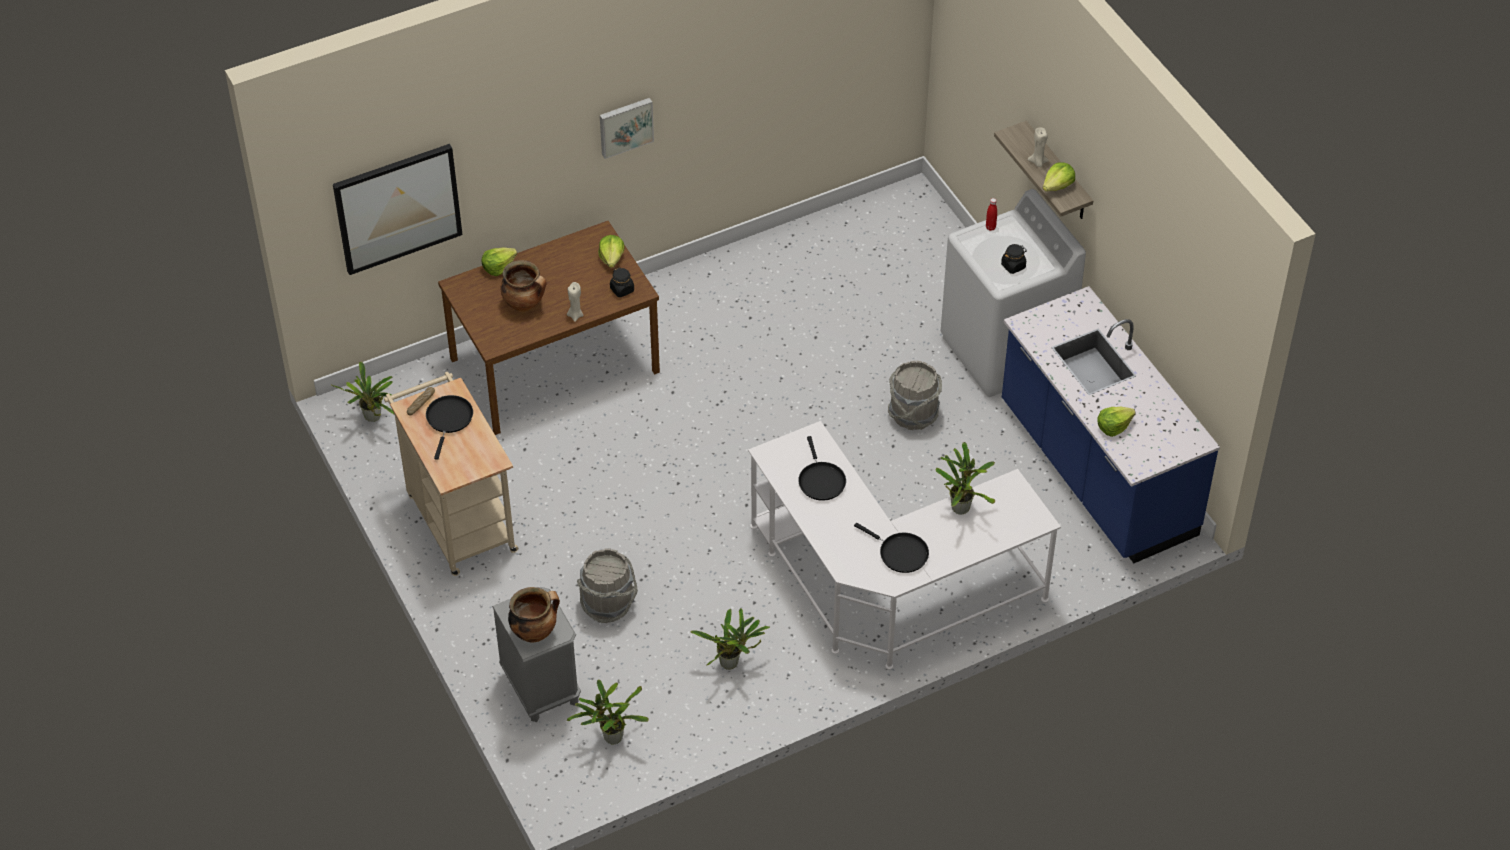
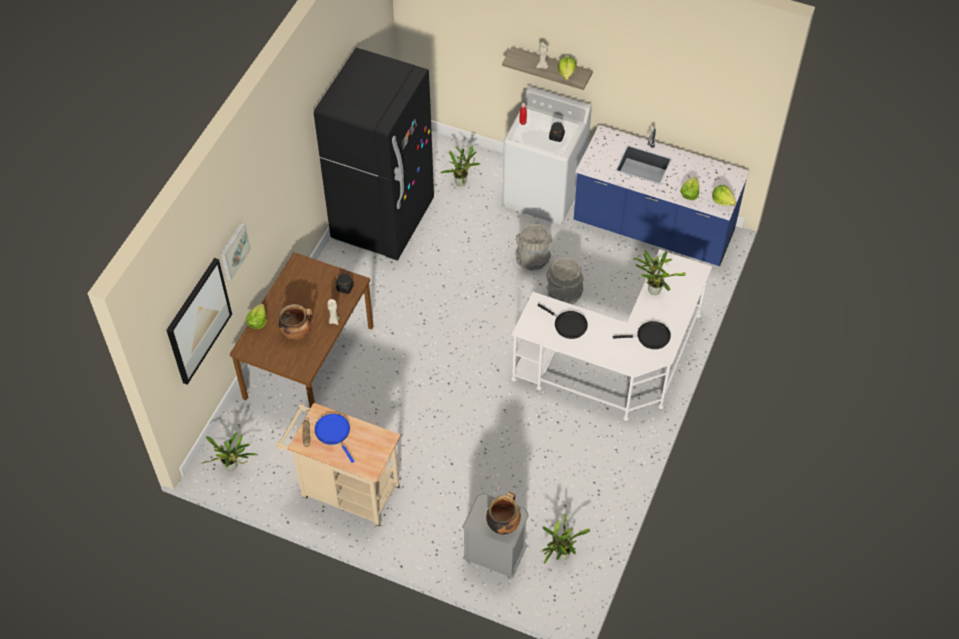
camera: 40 degrees left, 5 degrees up
(449, 420) = (334, 433): black frying pan -> blue frying pan
(608, 604) = (481, 480): grey bucket -> grey bucket (563, 293)
(612, 258) = (319, 273): lettuce -> lettuce (723, 200)
(625, 126) = (286, 184): picture -> picture (233, 250)
(732, 663) = (581, 465): potted plant -> potted plant (462, 182)
(787, 268) = (383, 220): none -> black fridge

